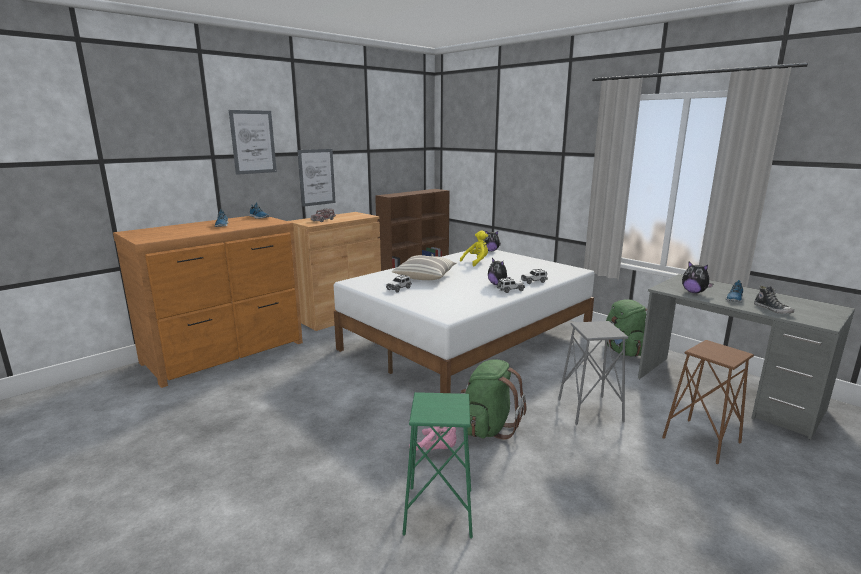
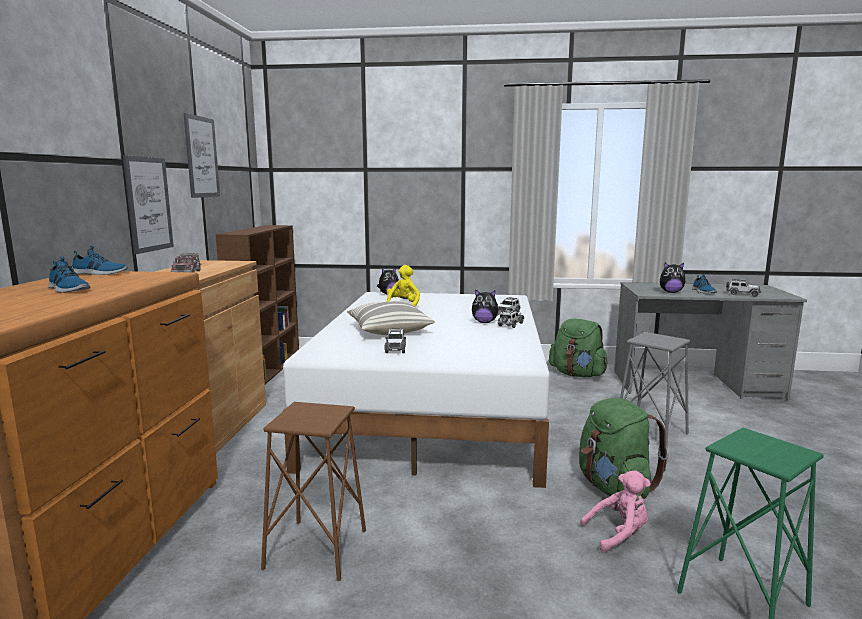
camera: 40 degrees left, 5 degrees down
(253, 142) = (61, 133): picture -> picture (202, 157)
(701, 440) = (750, 427): brown stool -> brown stool (316, 549)
(773, 310) = (742, 294): shoe -> toy car

